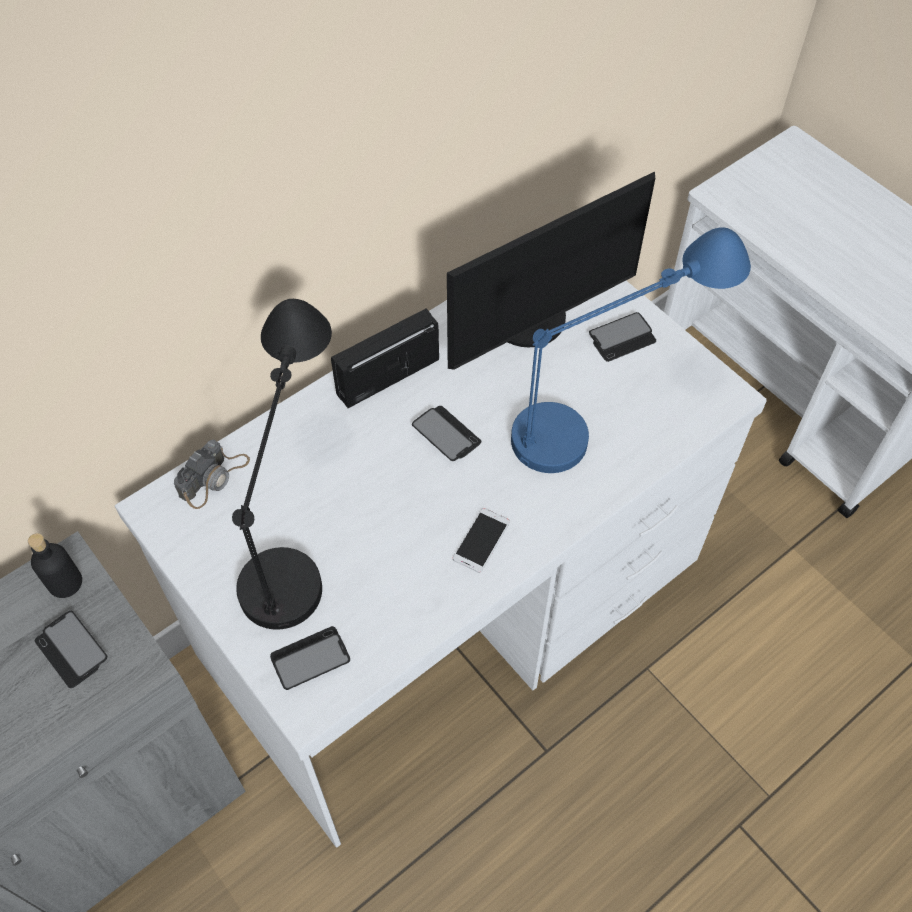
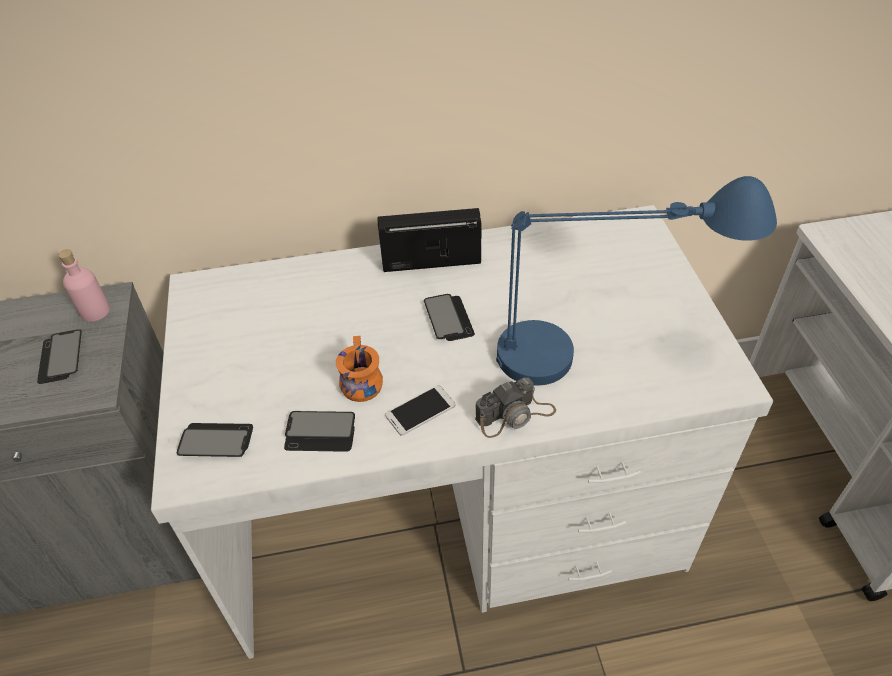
camera: 30 degrees right, 10 degrees down
(65, 583) = (95, 311): black bottle -> pink bottle
(214, 477) = (250, 282): camera -> camera (515, 415)
(296, 525) = (282, 338): black table lamp -> none
(403, 537) = (358, 381): none -> orange mug
(533, 323) = (580, 263): monitor -> none
(622, 338) = (655, 301): phone -> phone (320, 433)

